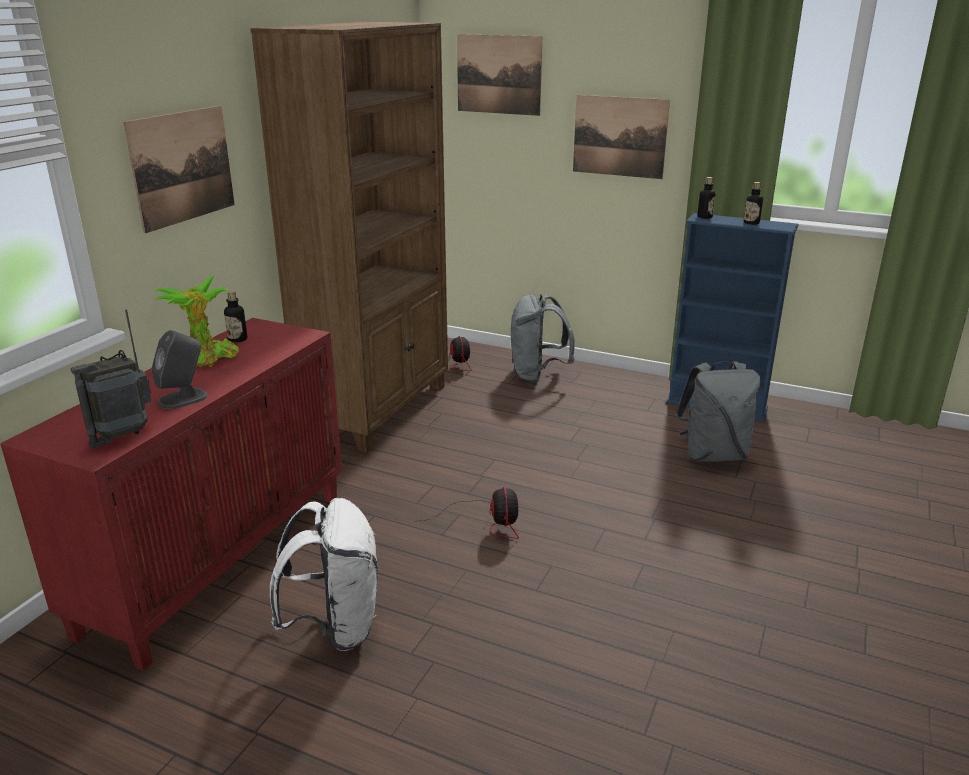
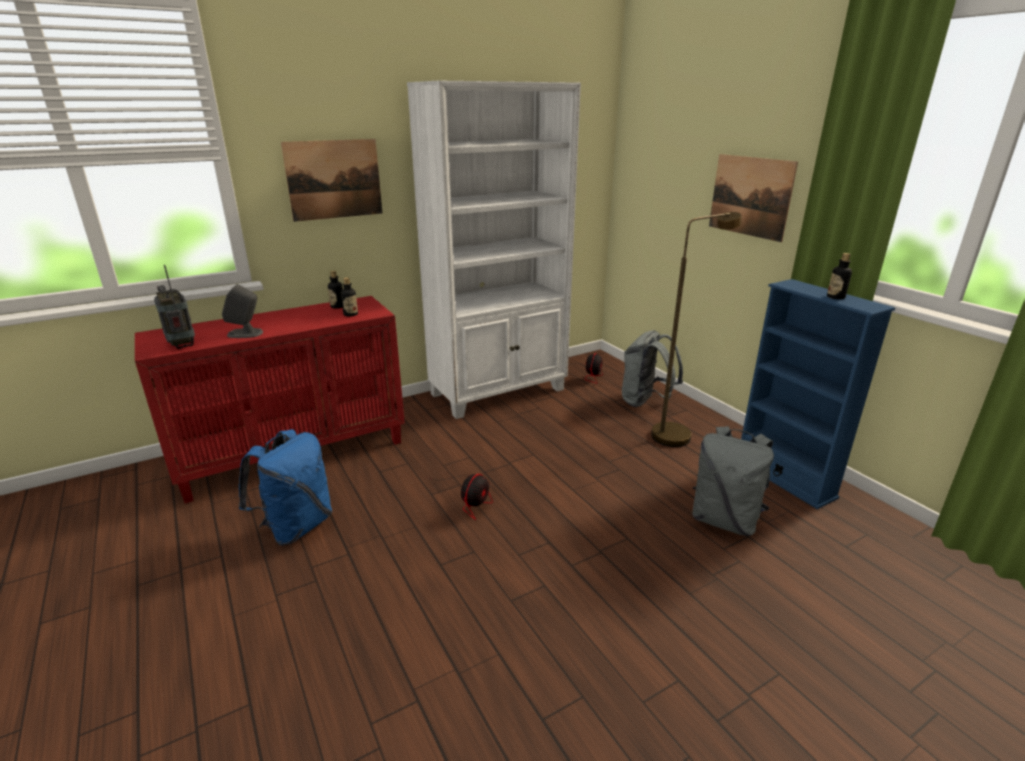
camera: 35 degrees right, 0 degrees up
(123, 435) = (182, 345): radio -> radio turned 60 degrees clockwise
(208, 359) = (301, 314): potted plant -> none
(335, 627) = (296, 526): white backpack -> blue backpack
(378, 410) = (499, 392): brown bookcase -> white bookcase
(498, 74) = (665, 134): picture -> none
(597, 395) = (677, 433): none -> brown floor lamp
(704, 217) = (794, 284): bottle -> bottle (350, 314)

